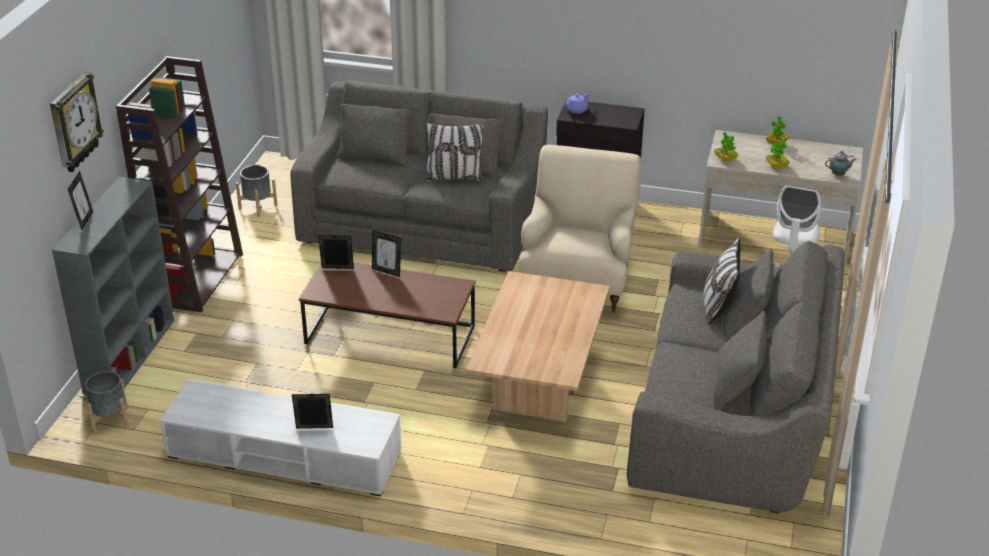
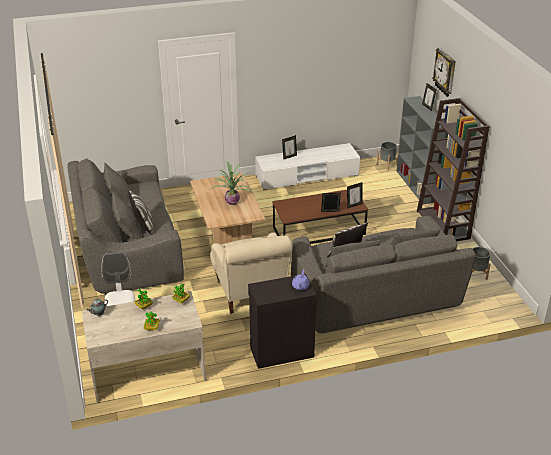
camera: 150 degrees right, 0 degrees up
(534, 316) = (233, 202): none -> potted plant

